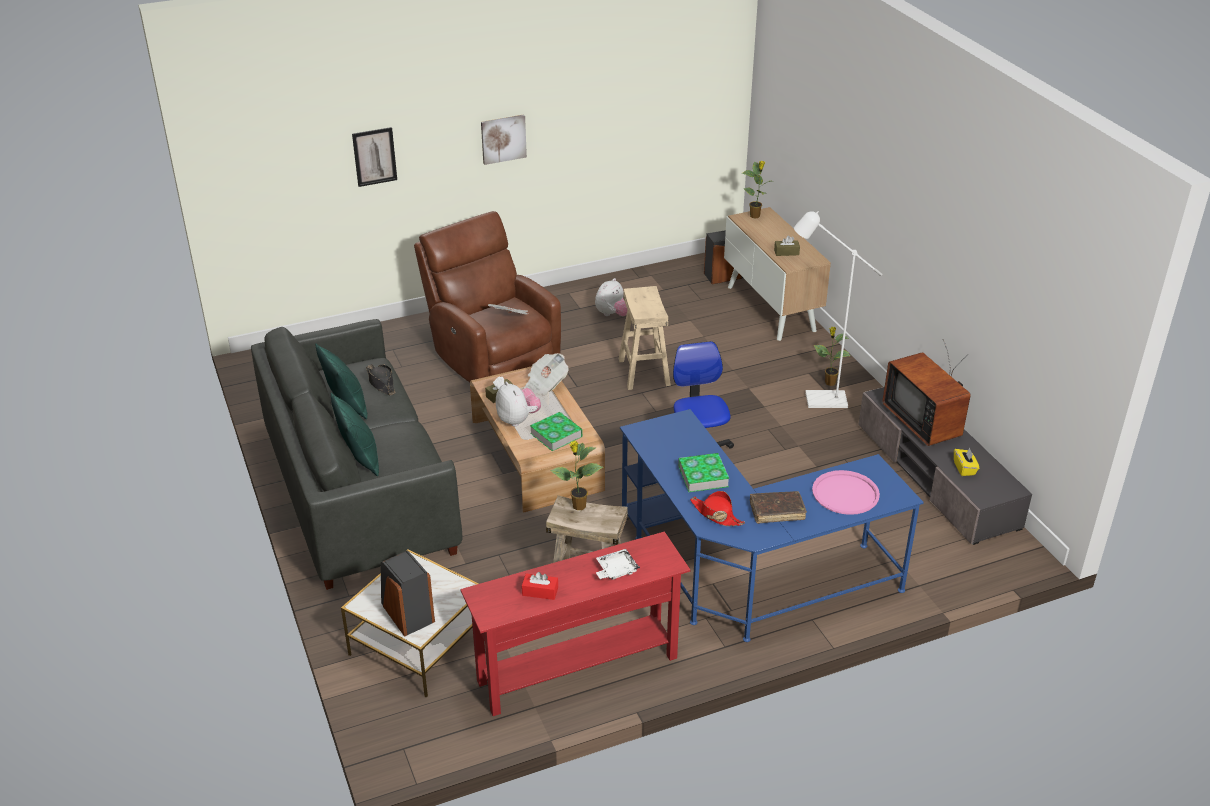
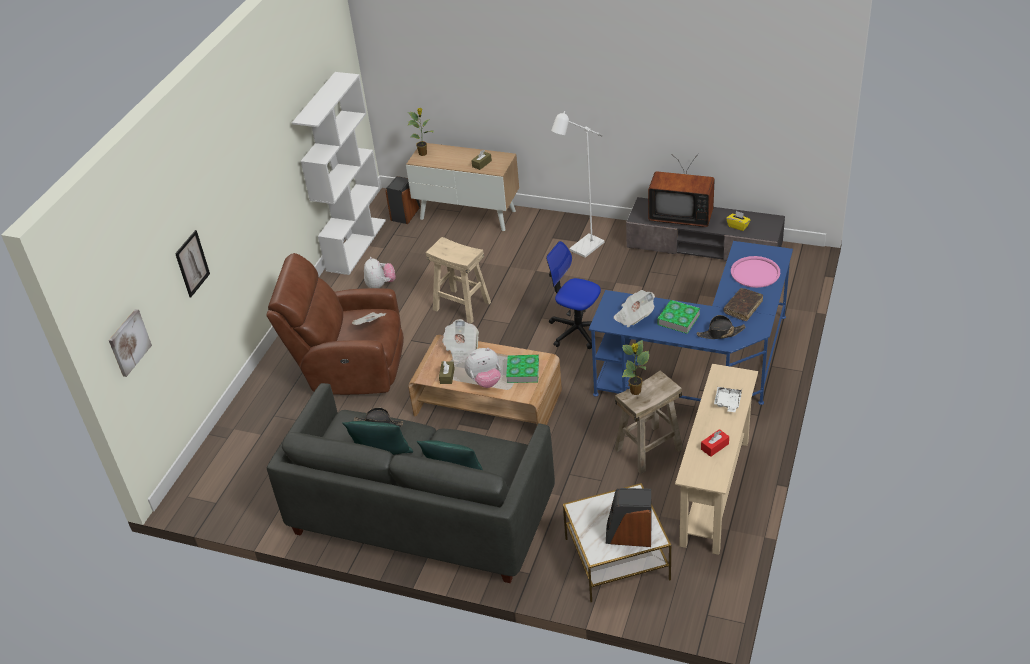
camera: 45 degrees left, 5 degrees up
(503, 138) = (255, 193): picture -> picture (128, 342)
(518, 420) = (485, 381): plush toy -> plush toy turned 150 degrees clockwise
(578, 670) = (715, 492): red console table -> beige console table
(647, 273) = (356, 245): none -> white bookcase
(672, 446) = (634, 317): none -> newspaper
(716, 514) = (720, 333): red hat -> black hat
(829, 382) = (572, 235): potted plant -> none

